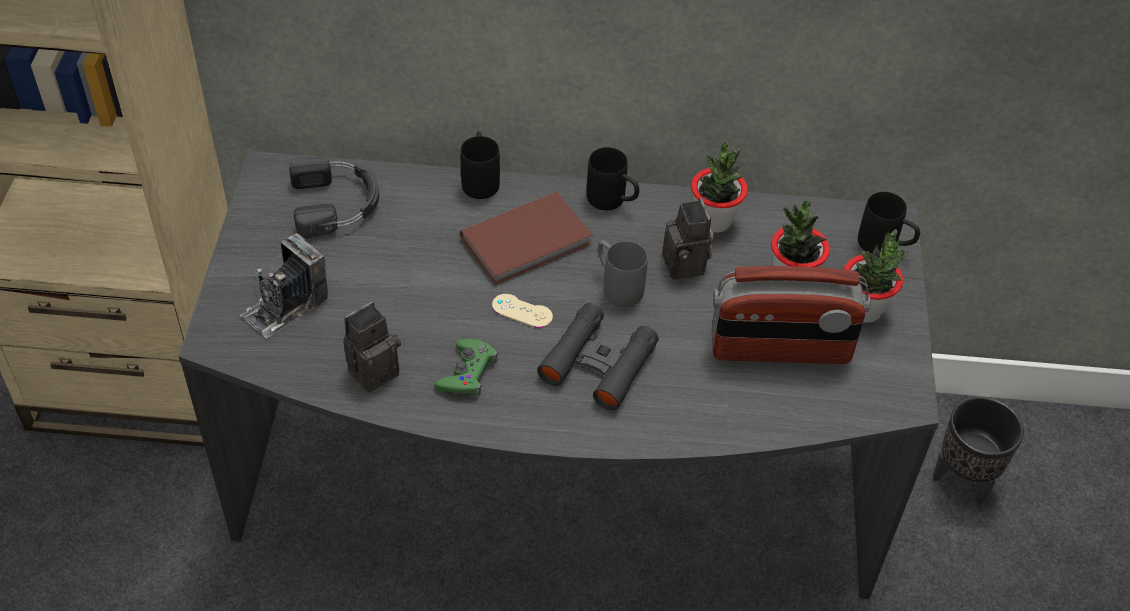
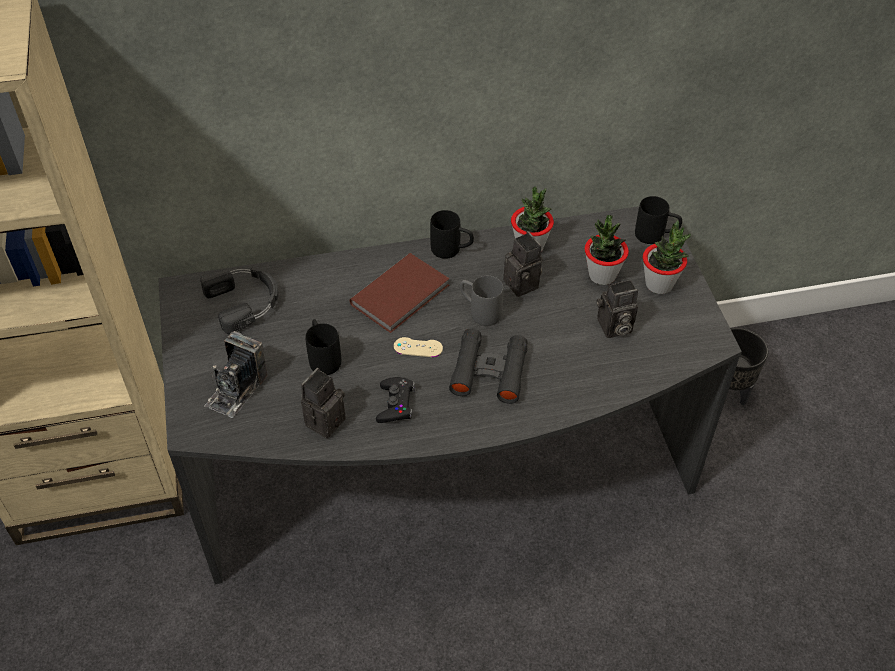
camera: 15 degrees left, 0 degrees up
(467, 373) = (396, 404): green game controller -> black game controller
(480, 179) = (347, 257): black mug -> black mug (323, 357)
(780, 349) = (613, 328): radio -> camera

